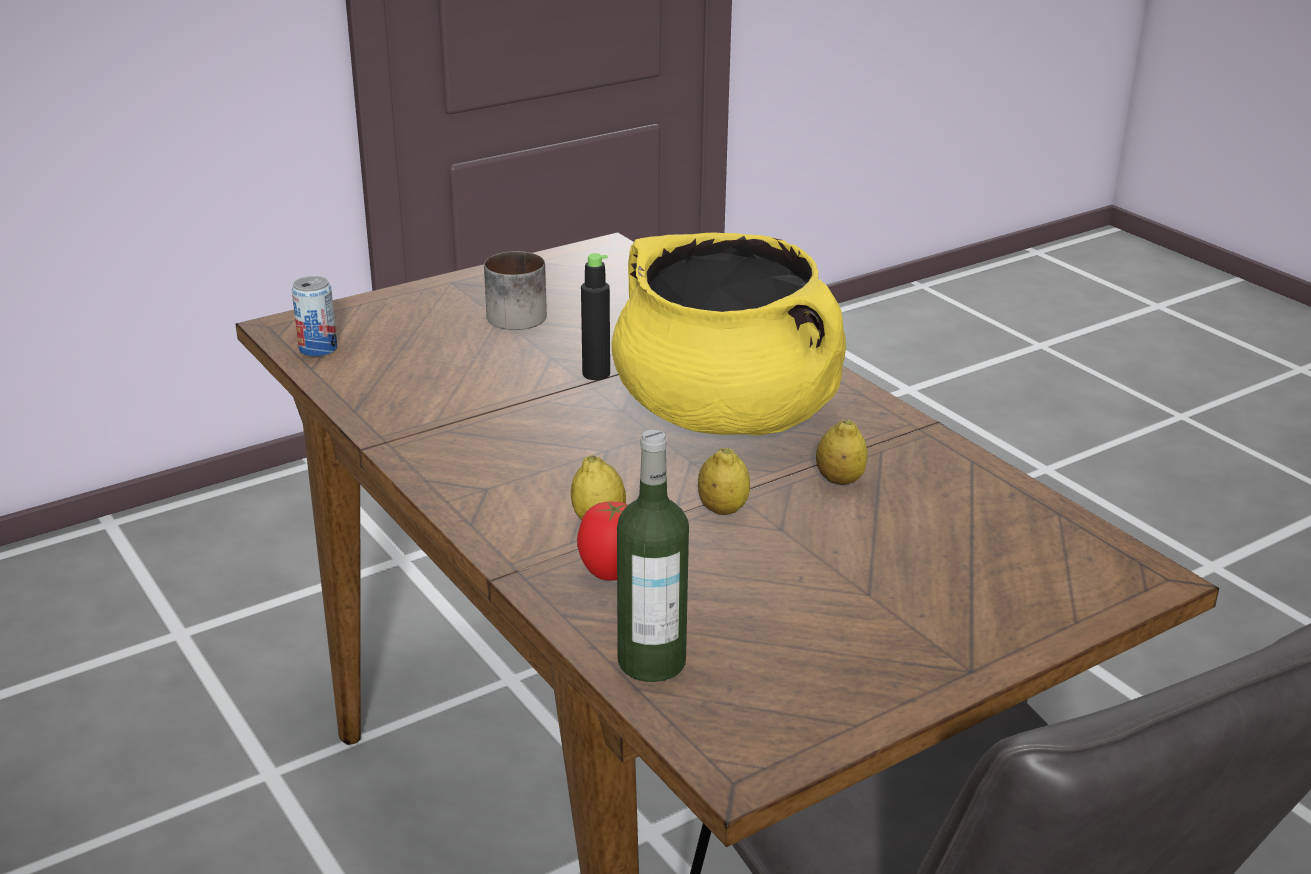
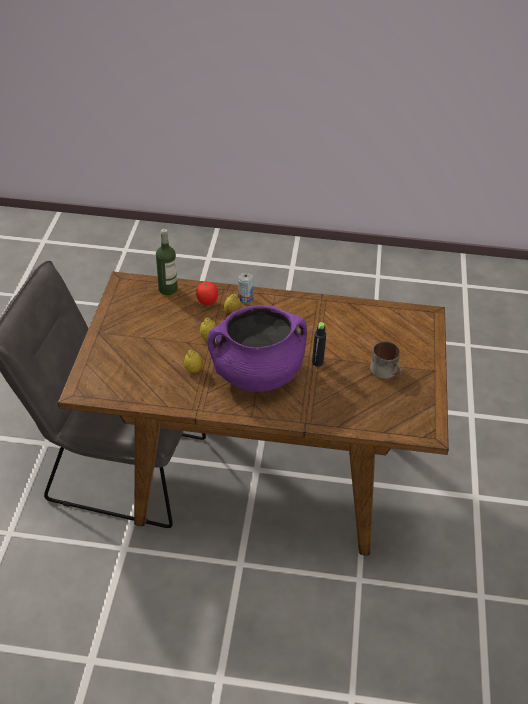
camera: 130 degrees right, 15 degrees up
(318, 349) = (402, 314): can -> can (245, 299)
(728, 415) = (257, 373): yellow cooking pot -> purple cooking pot

